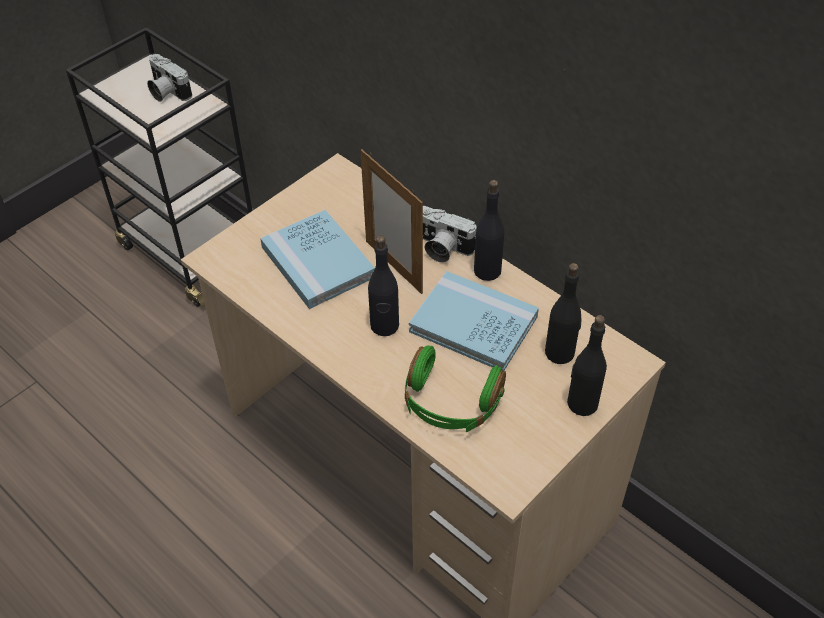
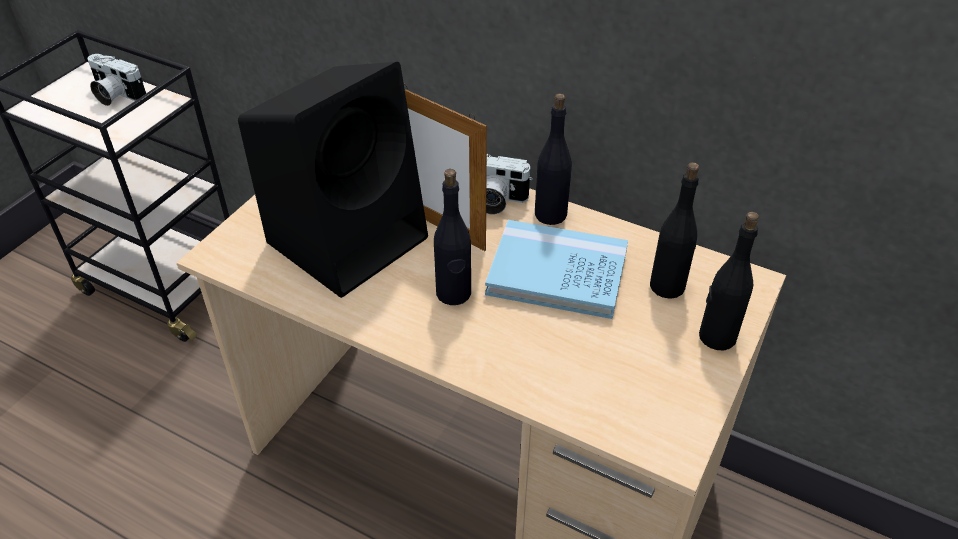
camera: 15 degrees left, 5 degrees down
(318, 262) = (349, 237): blue book -> black speaker
(450, 403) = (565, 366): green headphones -> none

